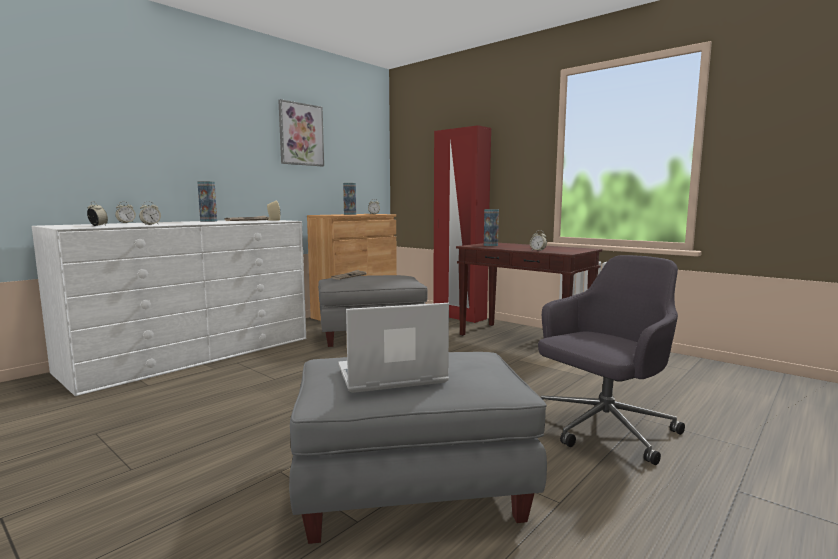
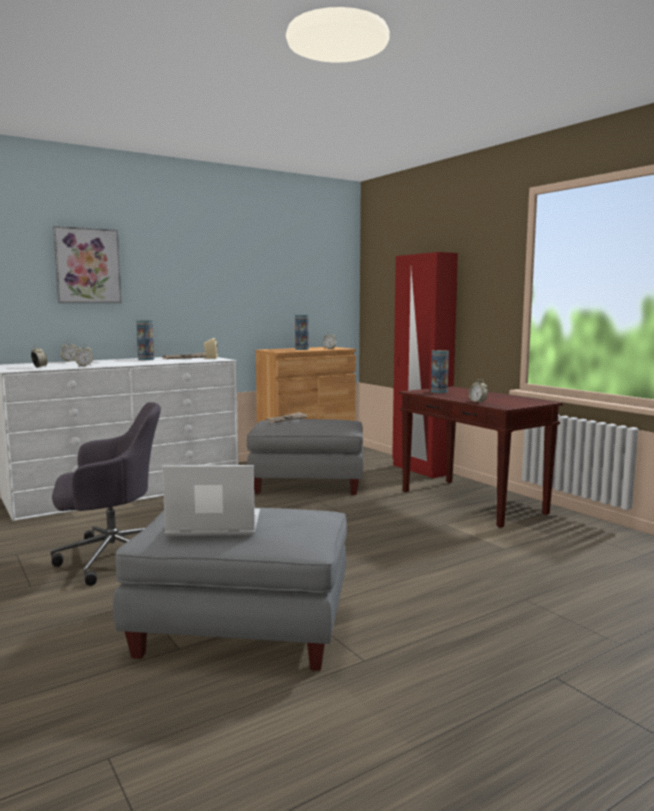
camera: 15 degrees right, 0 degrees up
(301, 134) = (251, 263): picture -> picture (87, 266)
(602, 429) = (470, 604): grey office chair -> grey office chair (111, 558)

